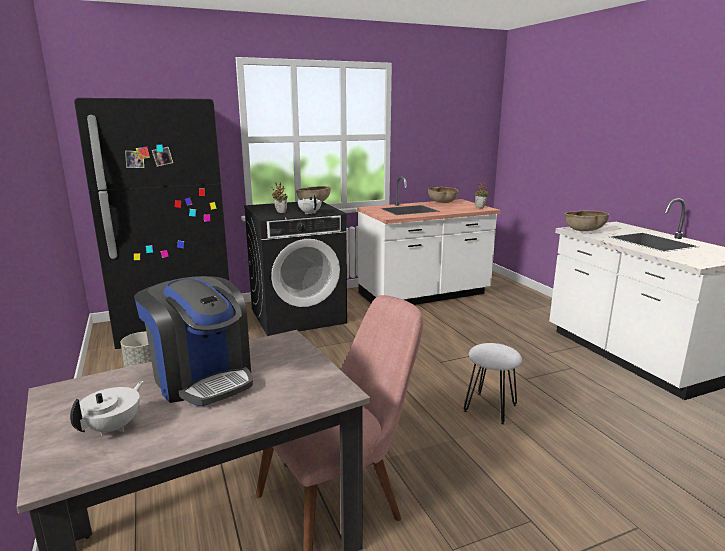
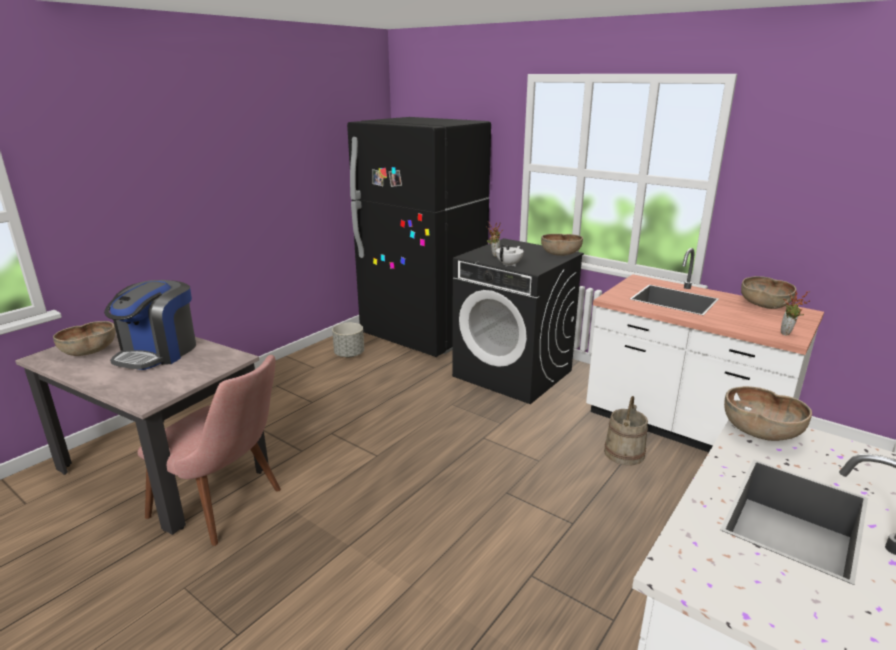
camera: 60 degrees right, 5 degrees up
(114, 427) = (90, 352): white teapot -> brown bowl
(433, 317) = (624, 453): none -> beige bucket
(490, 408) = (431, 558): white stool -> none

